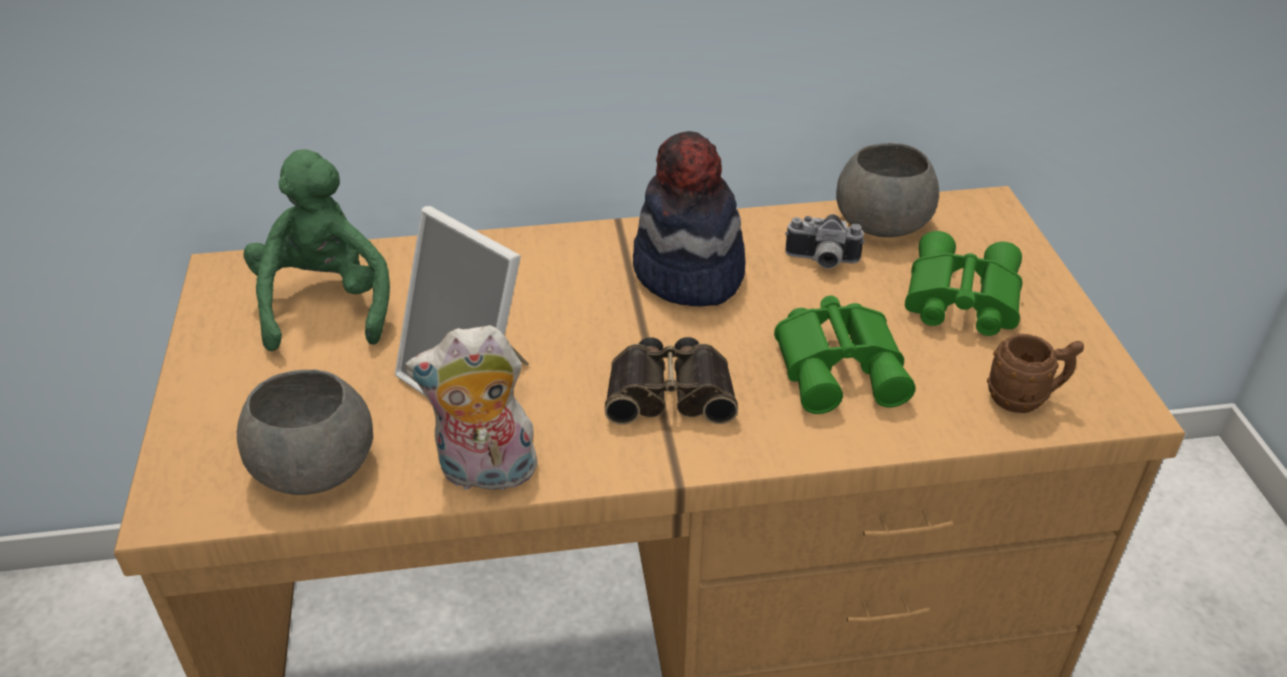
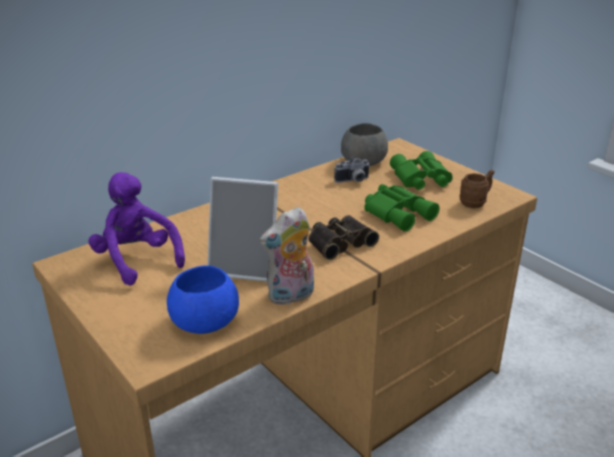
camera: 30 degrees left, 10 degrees down
(311, 466) = (203, 322): grey bowl -> blue bowl
(326, 304) = (137, 260): green plush toy -> purple plush toy
(688, 274) = (302, 200): hat -> none

